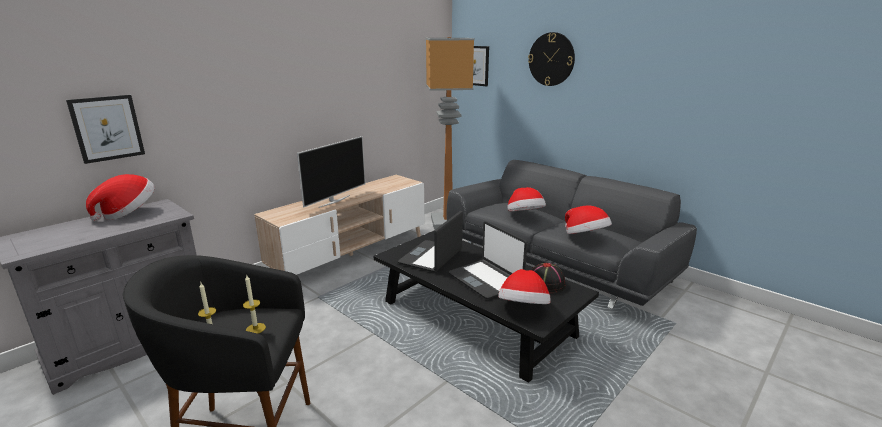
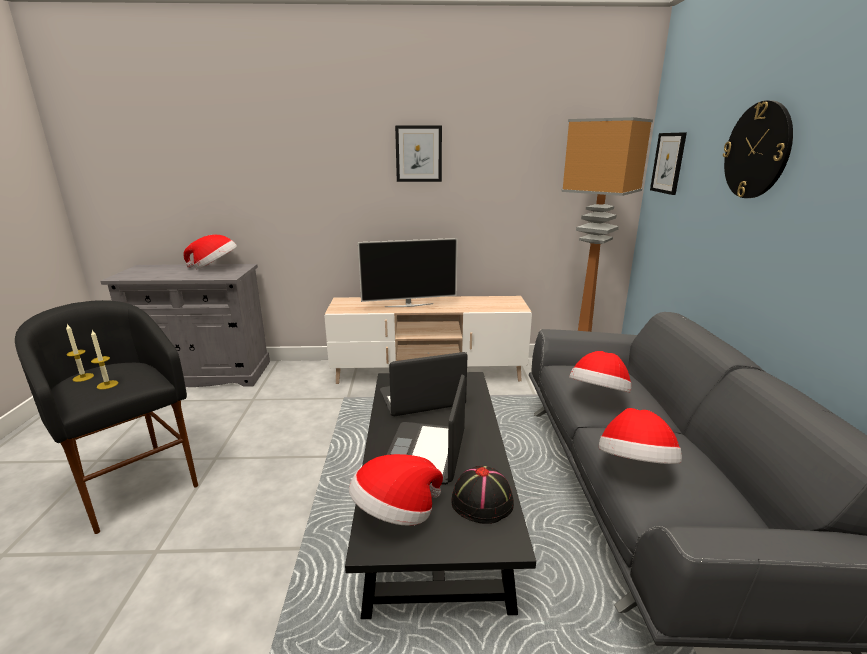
camera: 45 degrees right, 0 degrees up
(107, 128) = (215, 194): picture -> picture (418, 154)

